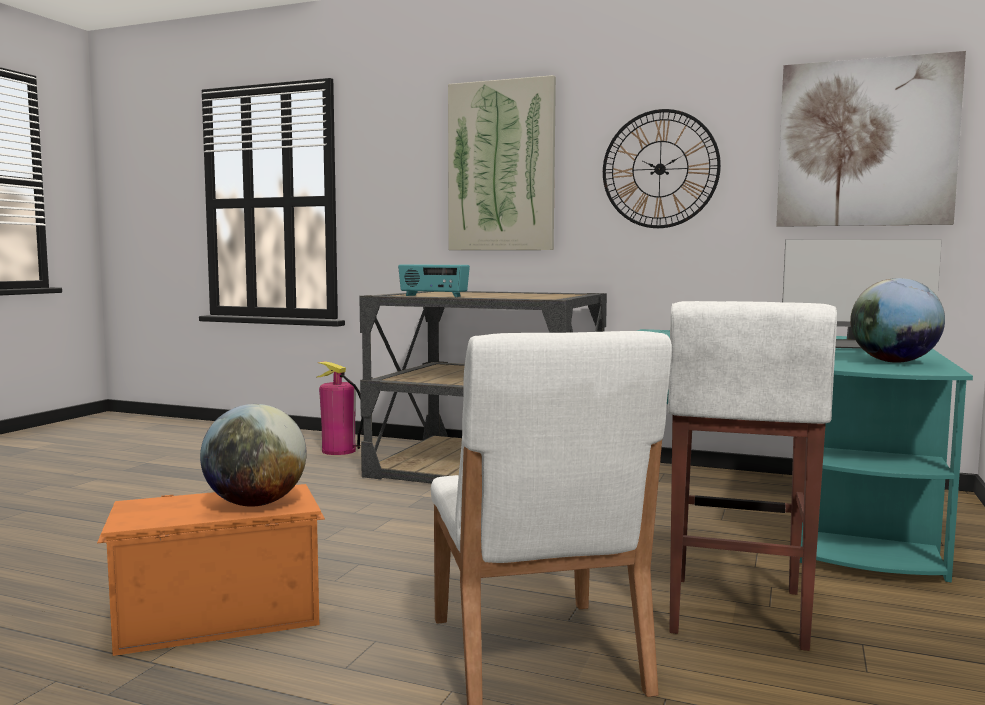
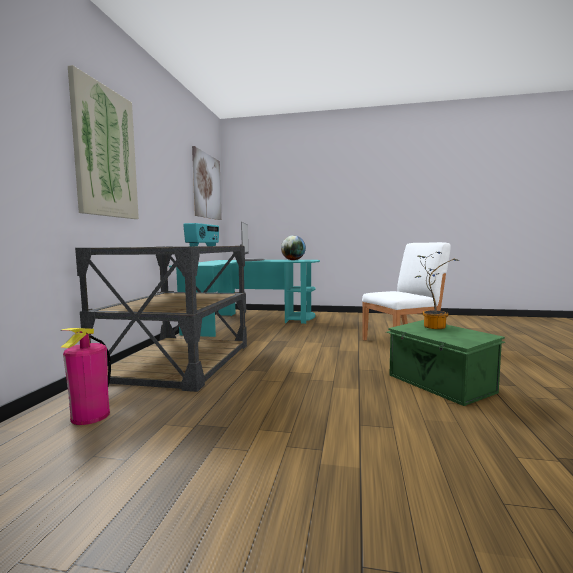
camera: 100 degrees left, 0 degrees up
(217, 613) = (440, 384): orange storage box -> green storage box
(256, 503) = (432, 326): globe -> potted plant
(660, 169) = (167, 180): wall clock -> none
(734, 612) = (350, 328): white stool -> none

